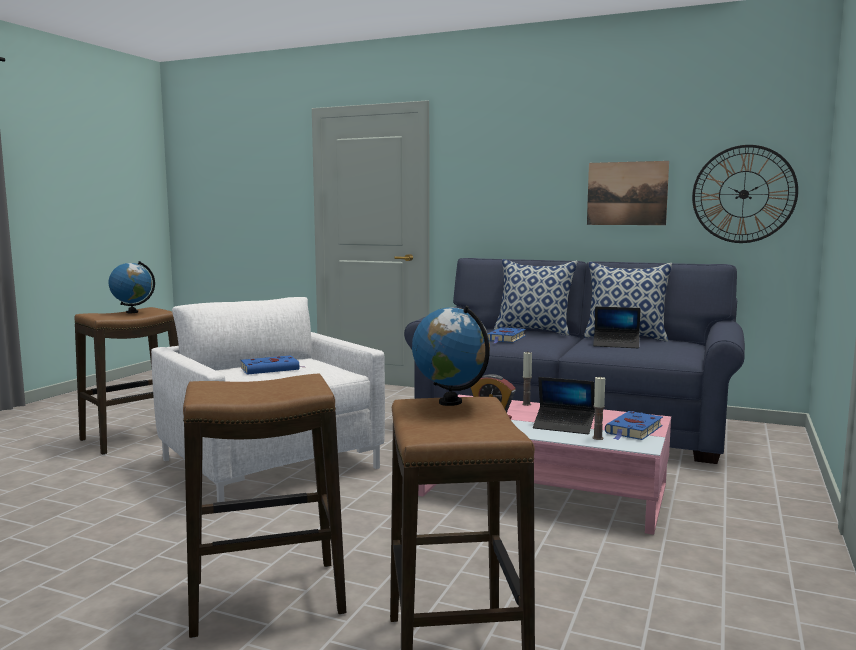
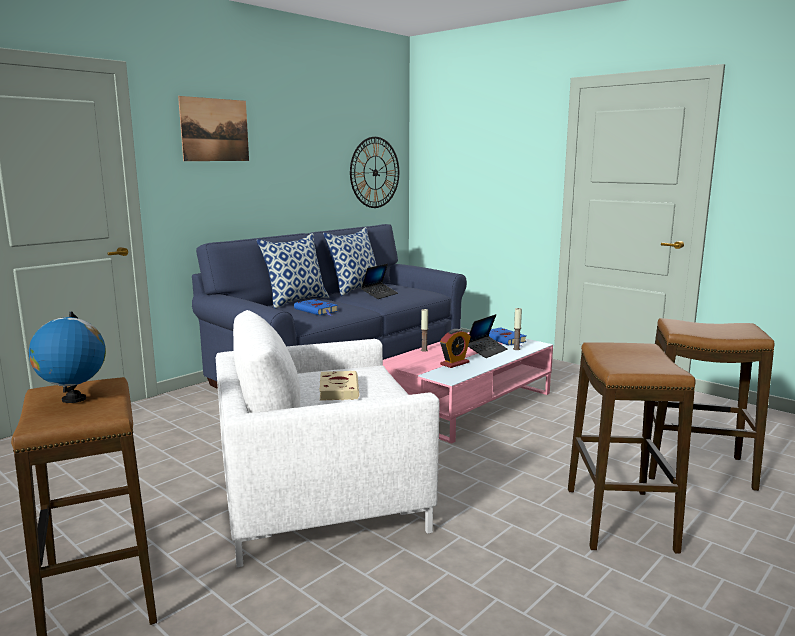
camera: 70 degrees left, 5 degrees up
(271, 369) = (338, 389): blue book -> beige book
(451, 402) = (680, 325): globe -> none
(627, 193) = (311, 172): picture -> picture (215, 130)

